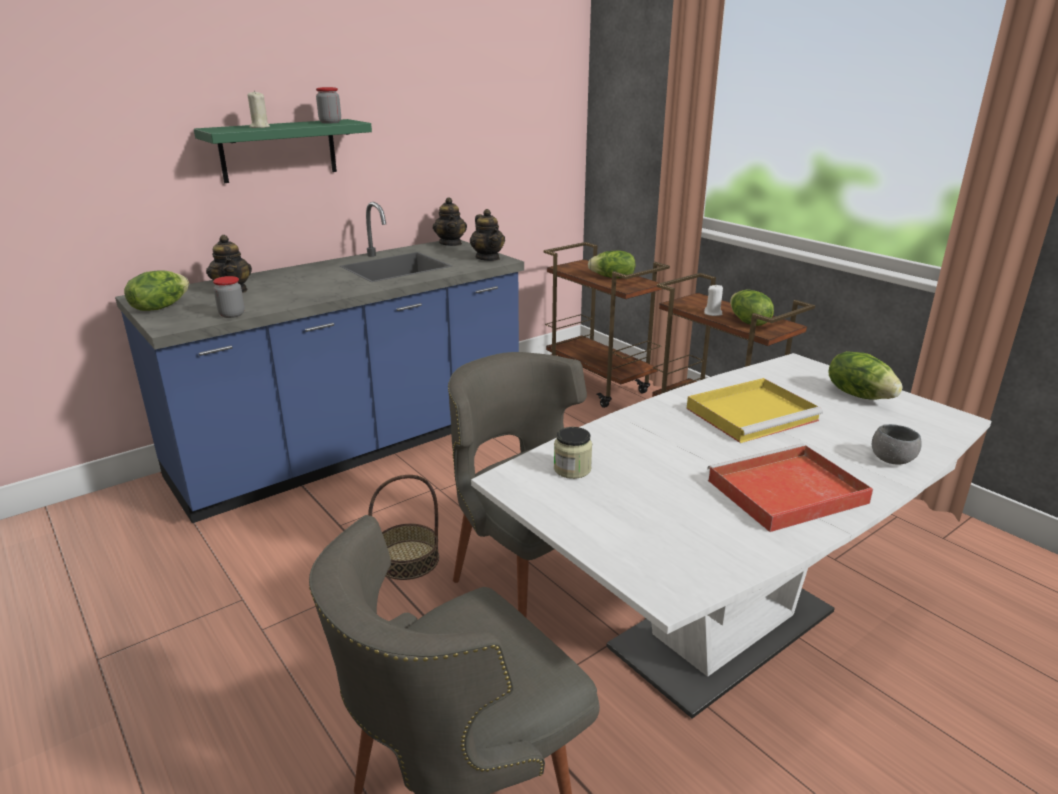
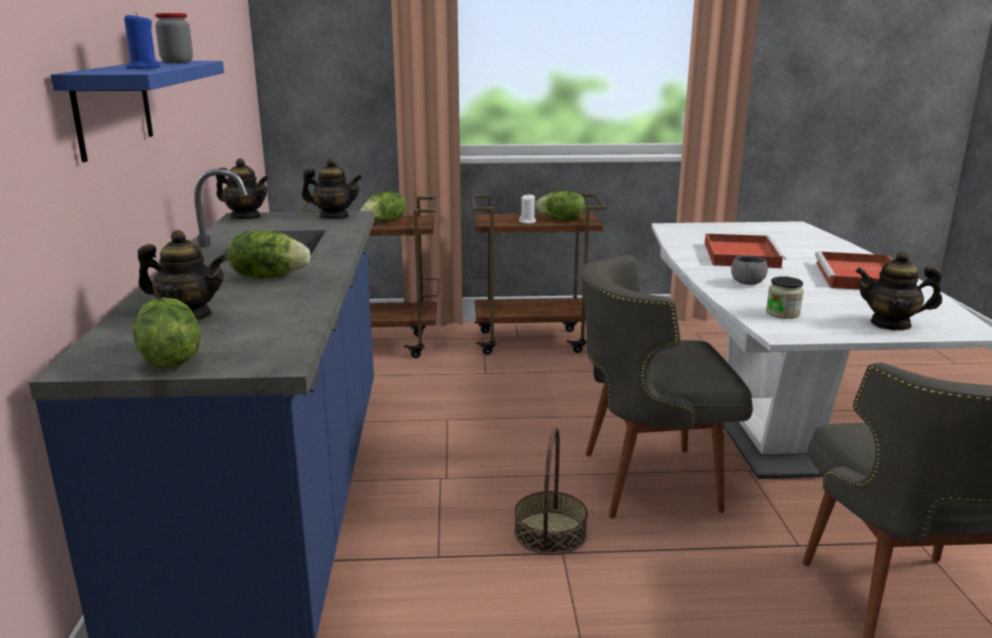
camera: 55 degrees left, 5 degrees down
(232, 314) = (297, 327): jar -> none
(259, 127) = (143, 68): beige candle -> blue candle
(278, 150) = (113, 107): green shelf -> blue shelf
(618, 534) = (891, 324): none -> teapot
(753, 413) = (740, 254): yellow tray -> red tray
(859, 395) = (739, 230): lettuce -> lettuce (268, 276)
(892, 460) = (836, 248): grey bowl -> grey bowl (747, 283)

